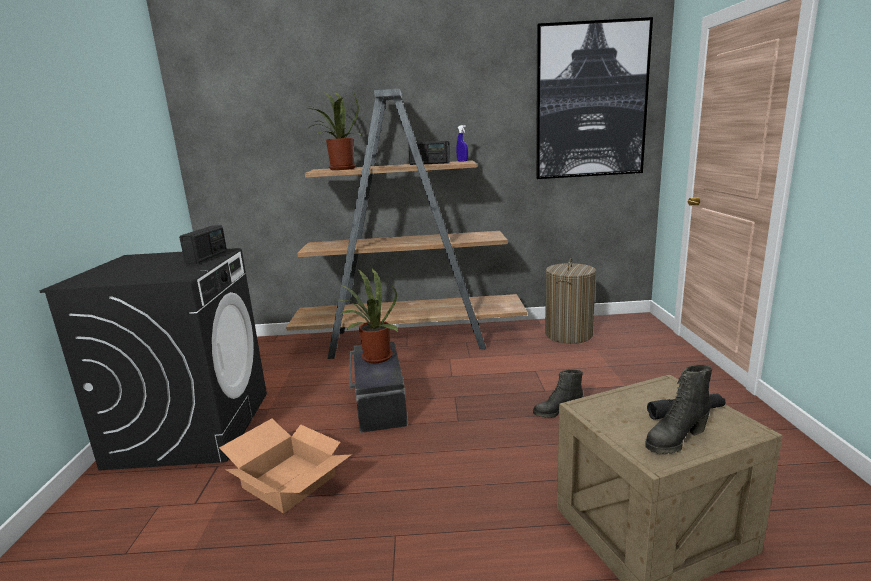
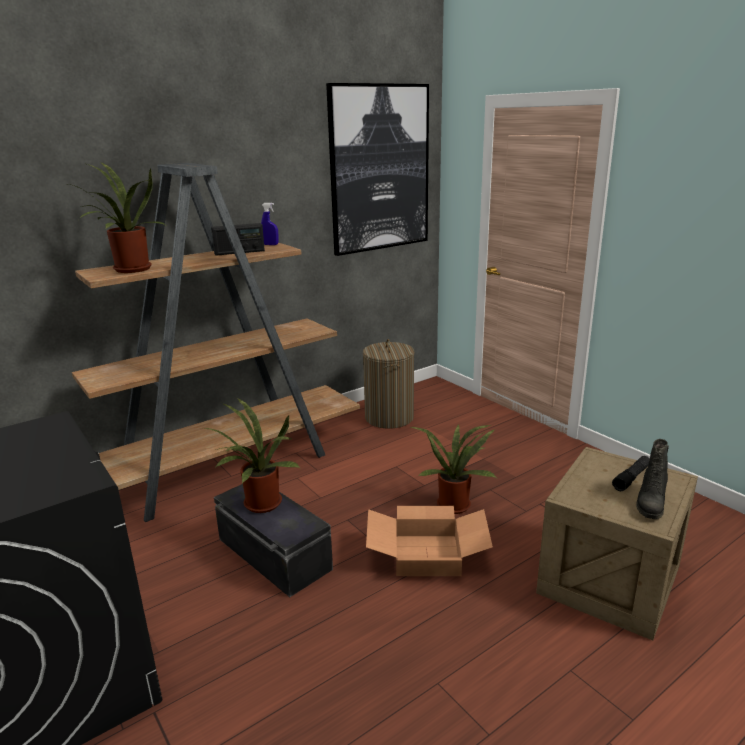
camera: 35 degrees left, 5 degrees up
(207, 257) = (49, 438): radio -> none
(290, 481) = (272, 684): cardboard box -> cardboard box (428, 554)
(557, 412) = (454, 503): black boot -> potted plant

